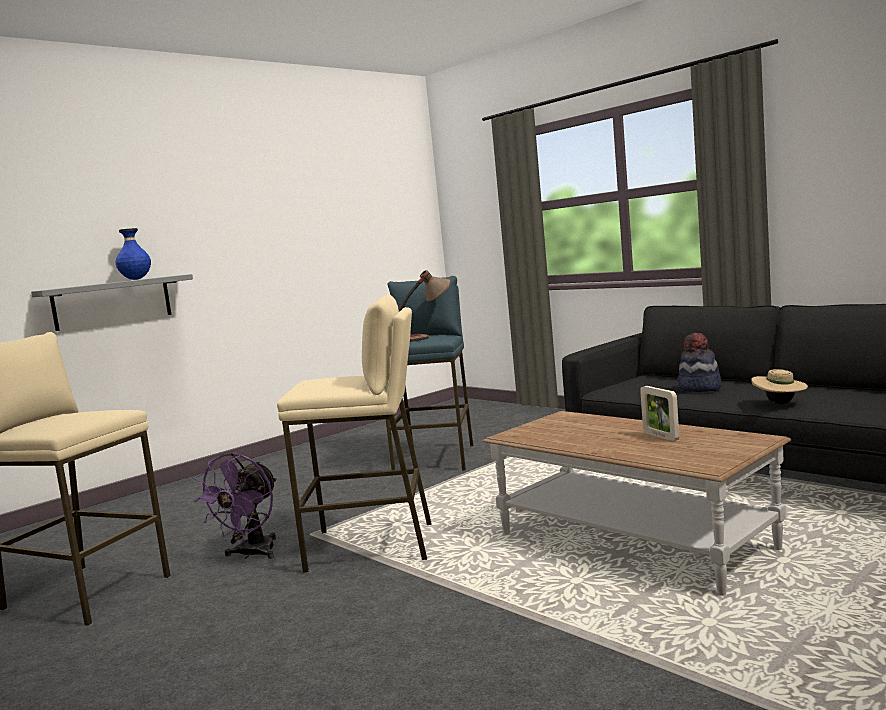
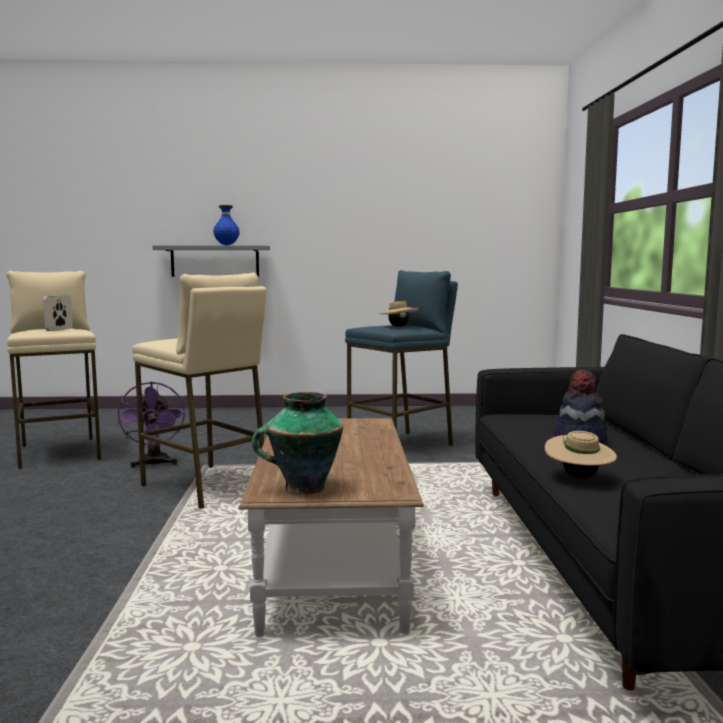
camera: 40 degrees right, 0 degrees up
(251, 554) = (154, 464): purple fan -> purple fan turned 75 degrees counterclockwise
(427, 337) = (399, 326): table lamp -> beige hat
(660, 436) = (349, 460): picture frame -> picture frame (59, 329)
(713, 456) = (303, 488): none -> vase

